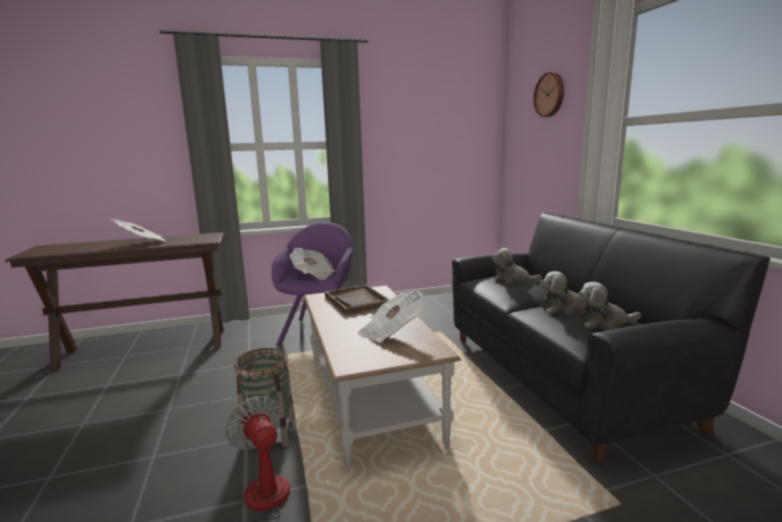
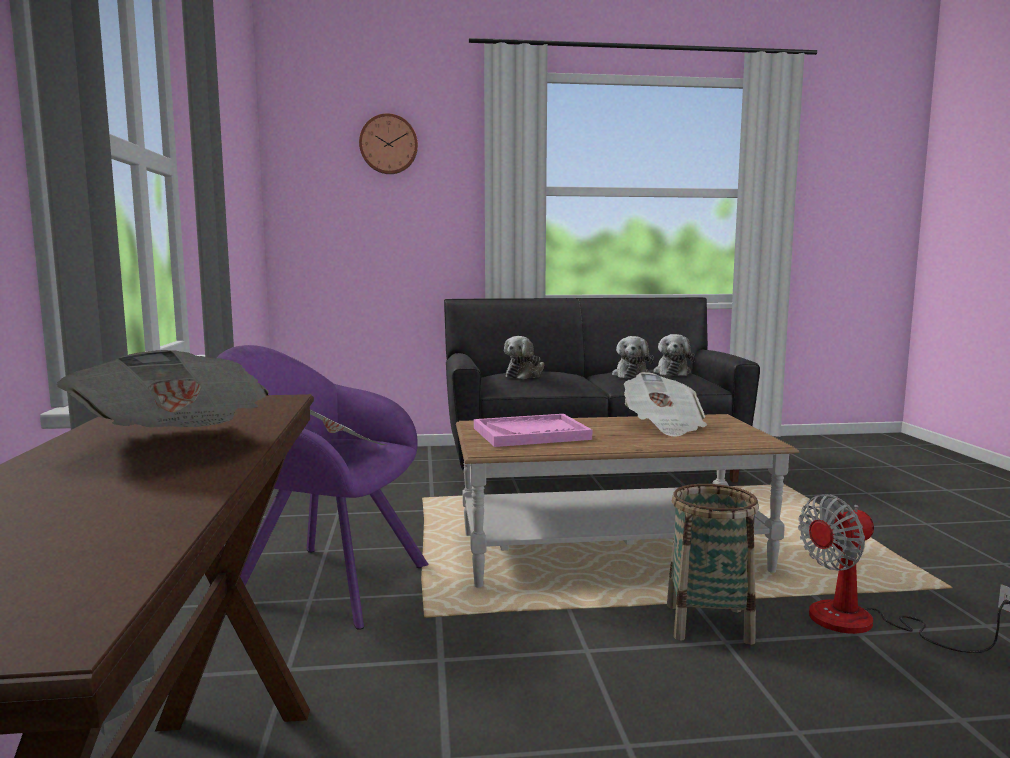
camera: 80 degrees left, 5 degrees down
(357, 301) = (531, 434): brown tray -> pink tray

